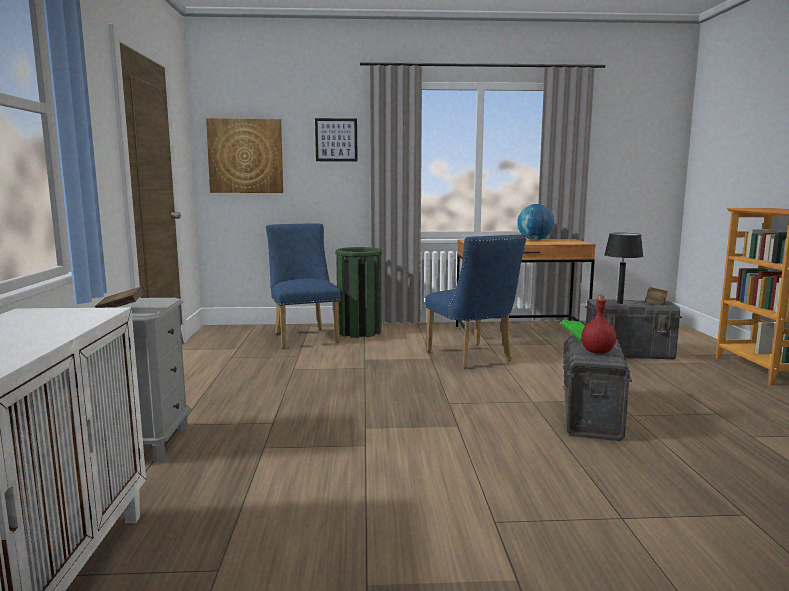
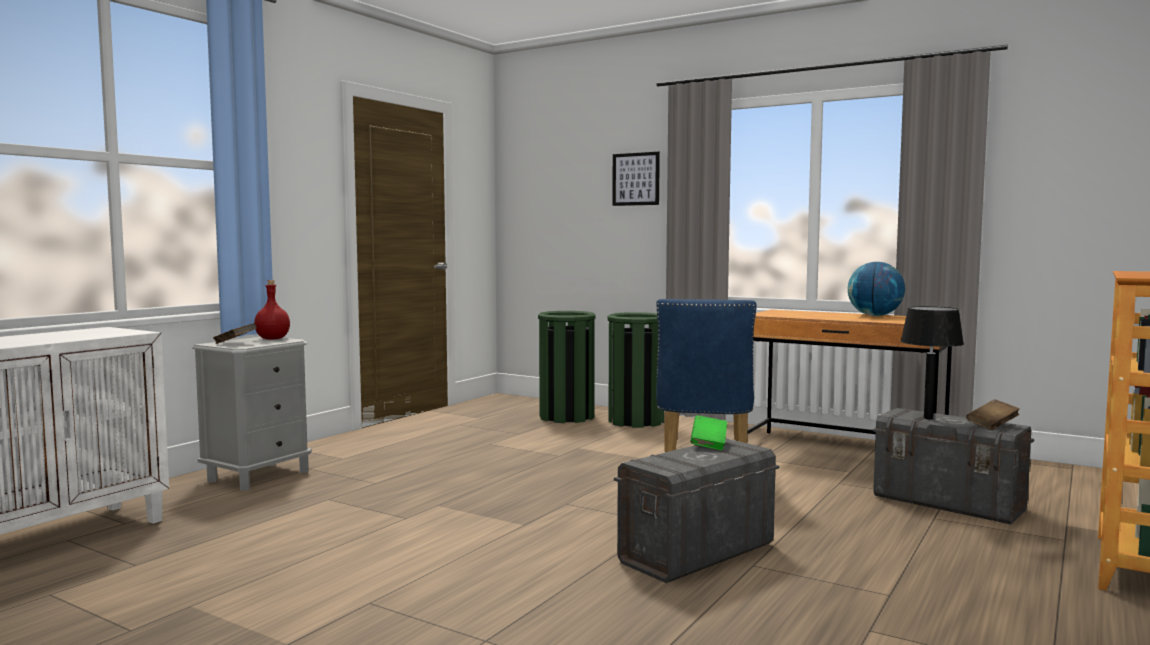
camera: 35 degrees right, 5 degrees down
(245, 156) = (543, 201): picture -> none
(304, 336) = (567, 417): blue chair -> green trash can
(597, 352) = (685, 459): red bottle -> red bottle (273, 339)

